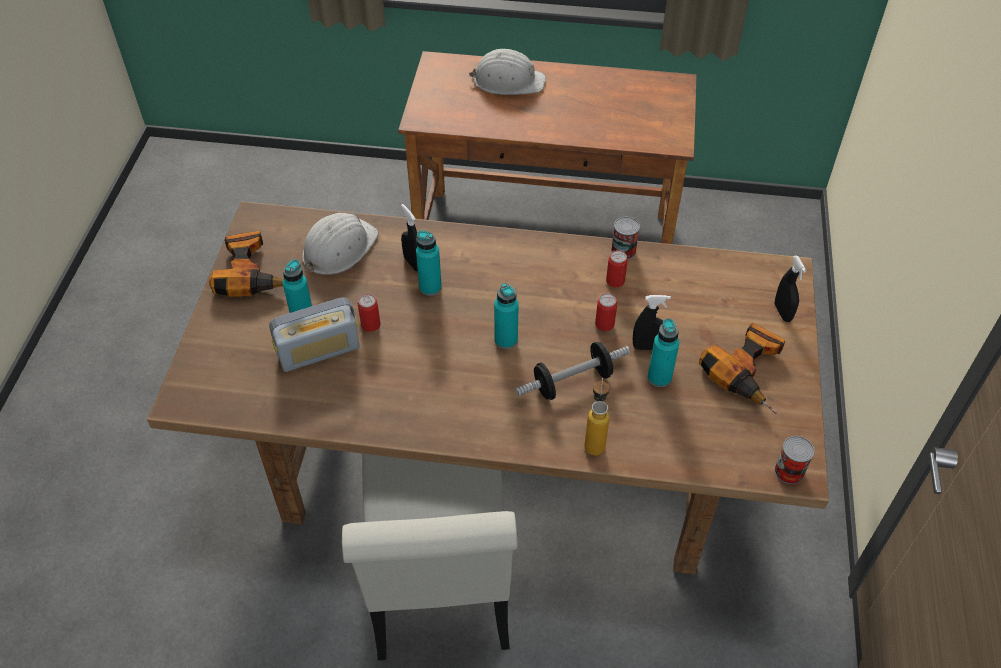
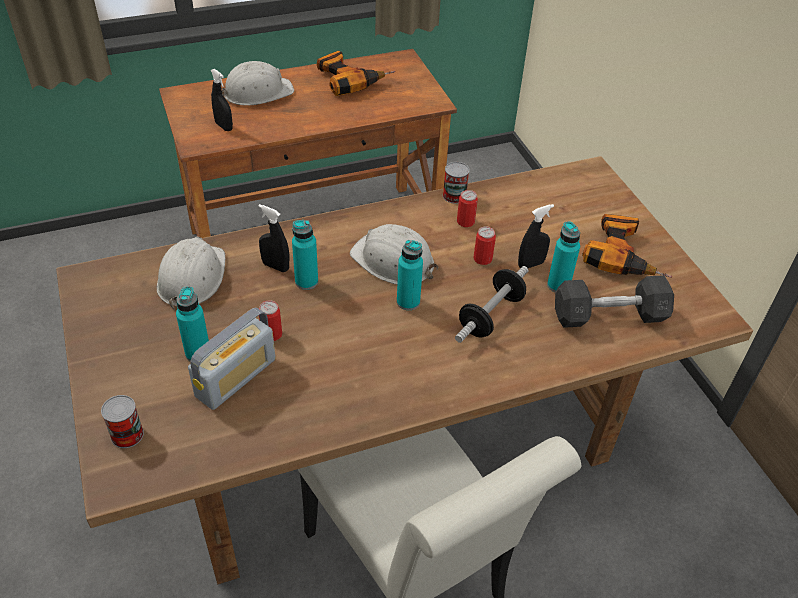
camera: 30 degrees left, 5 degrees down
(254, 272) = (116, 328): power drill -> power drill (350, 79)
(519, 296) = (393, 261): none -> white hard hat
(595, 440) = (545, 356): bottle -> none
(687, 427) = (609, 315): none -> grey dumbbell
(782, 312) = (612, 202): black spray bottle -> black spray bottle (224, 126)
(789, 471) = (709, 319): can -> can (127, 435)

